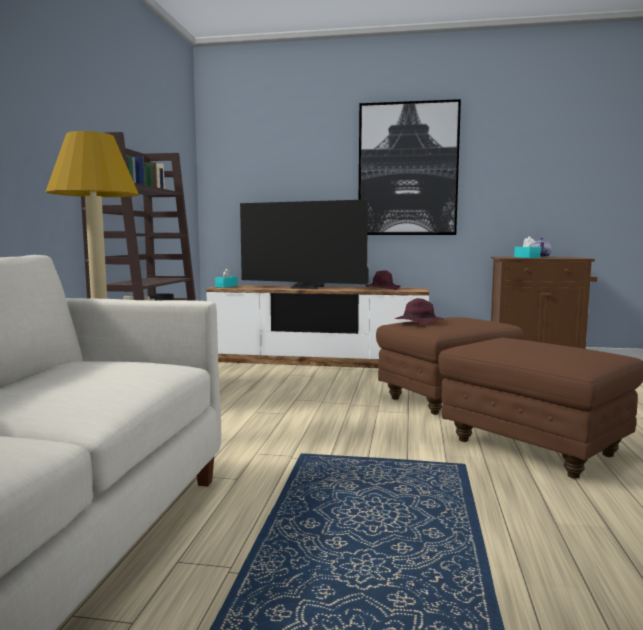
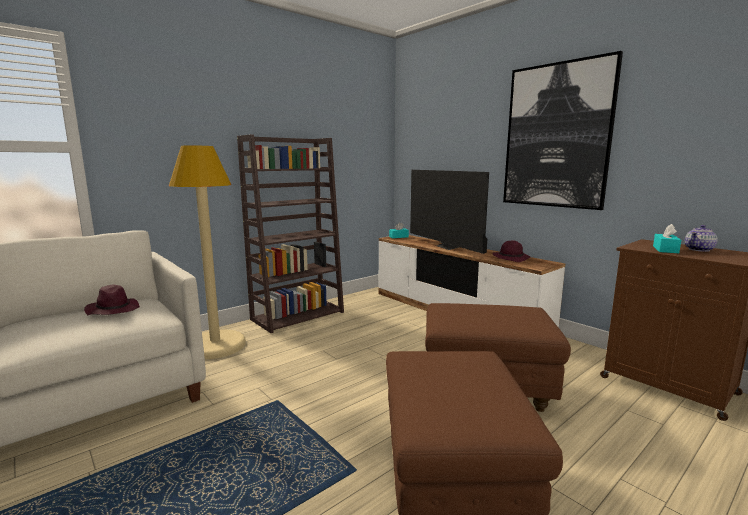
camera: 40 degrees right, 5 degrees up
(418, 322) = (458, 308): purple hat -> purple hat (113, 310)

